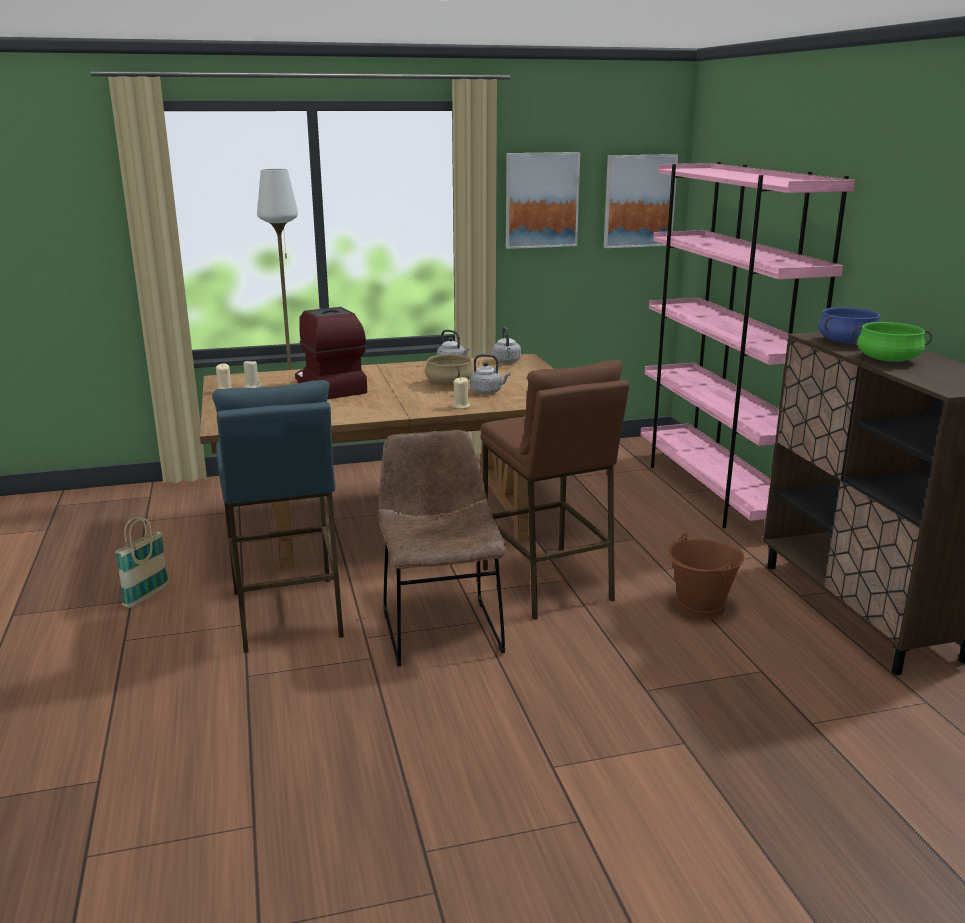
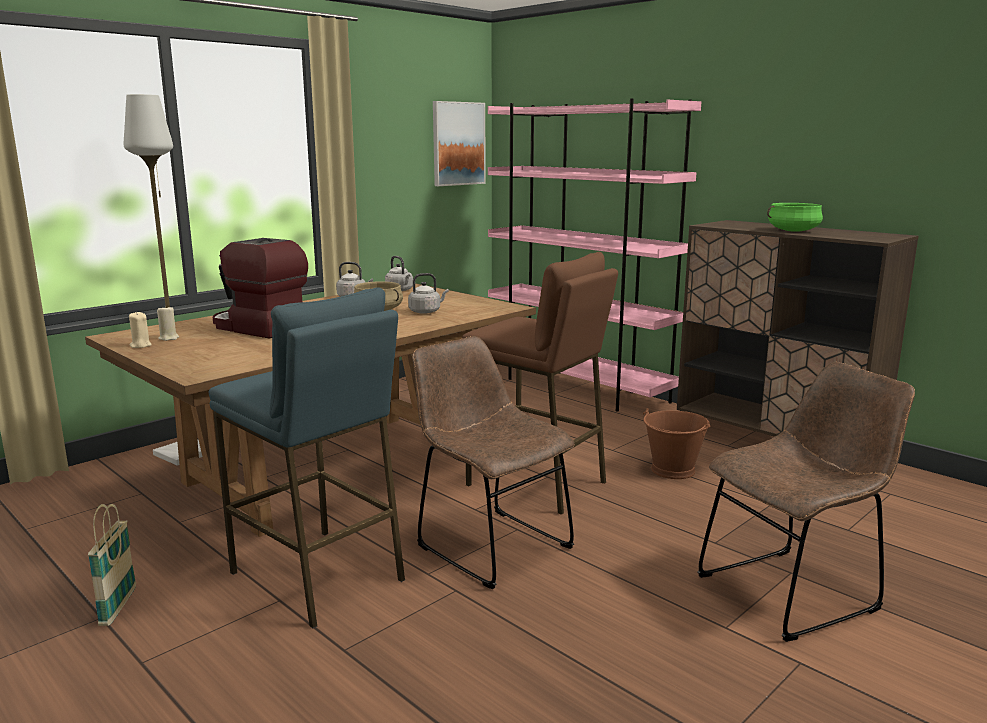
camera: 30 degrees left, 5 degrees down
(461, 406) = (423, 324): beige candle -> none
(541, 200) = (383, 141): picture -> none
(662, 759) = (793, 591): none -> brown chair
(846, 342) = (740, 226): blue cooking pot -> none

